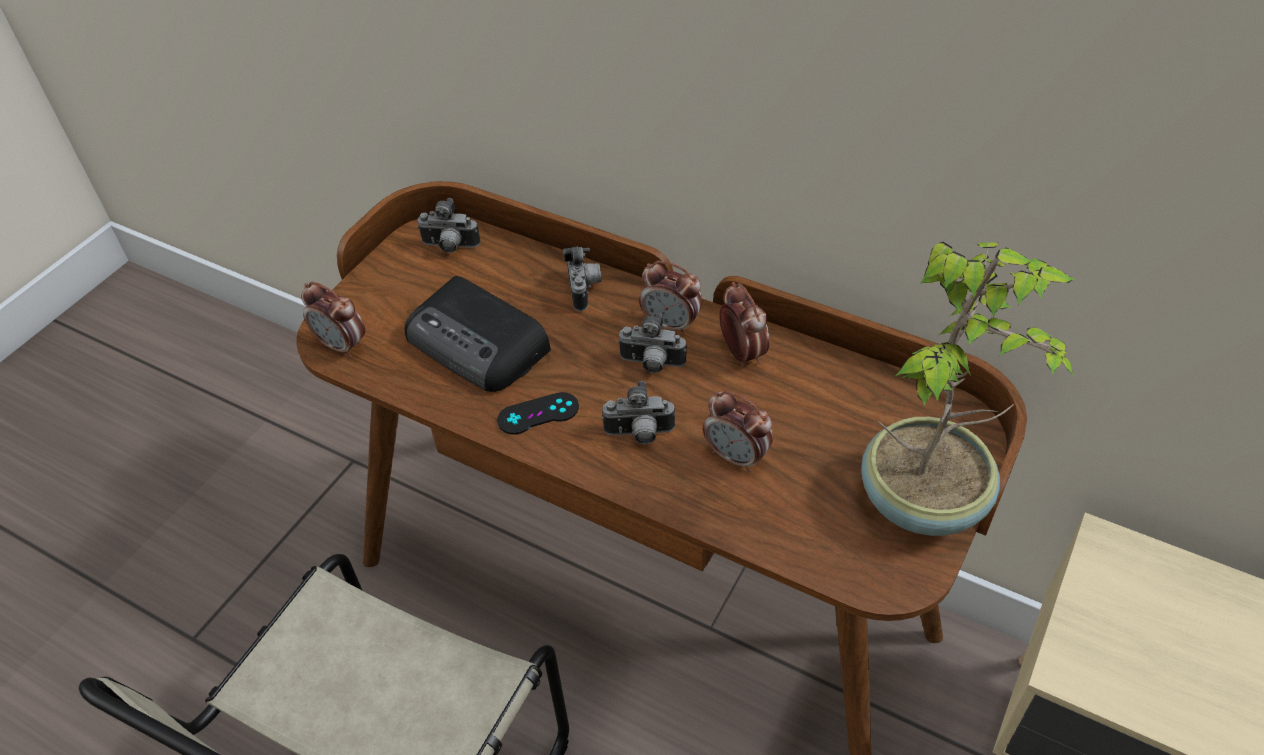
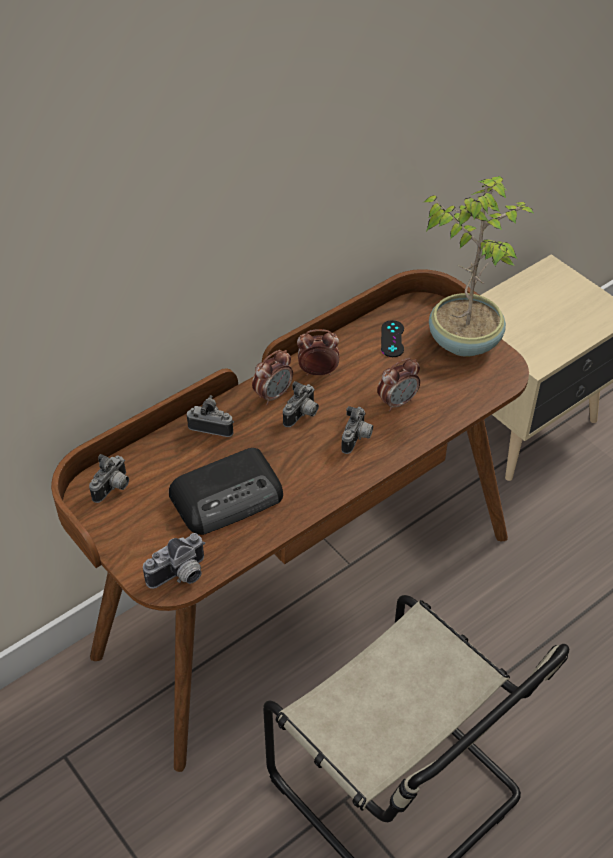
camera: 70 degrees left, 0 degrees up
(342, 345) = (180, 576): alarm clock -> camera
(538, 414) = (312, 482): black game controller -> black game controller (392, 339)

